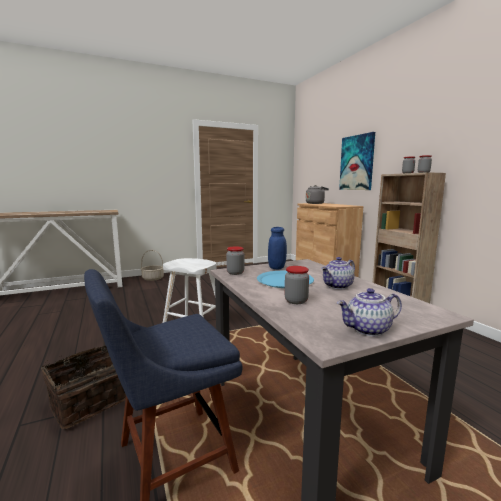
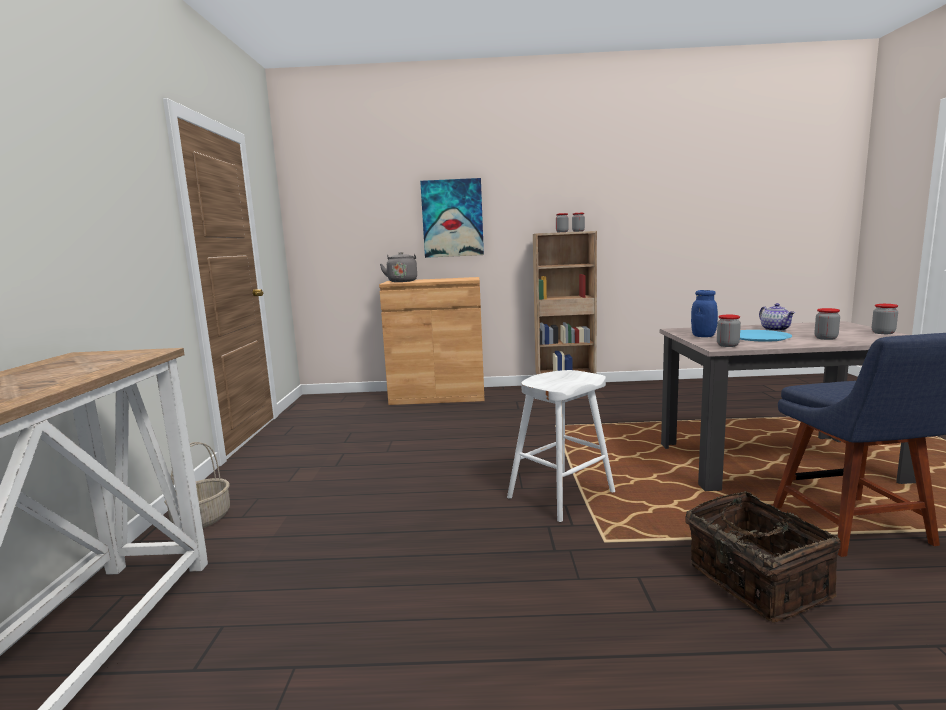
camera: 65 degrees left, 0 degrees up
(368, 330) = (883, 333): teapot -> jar

